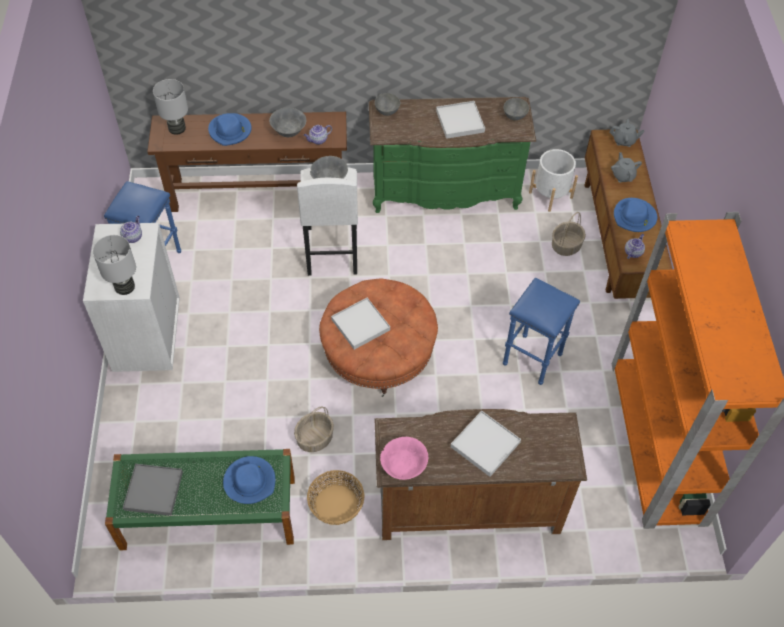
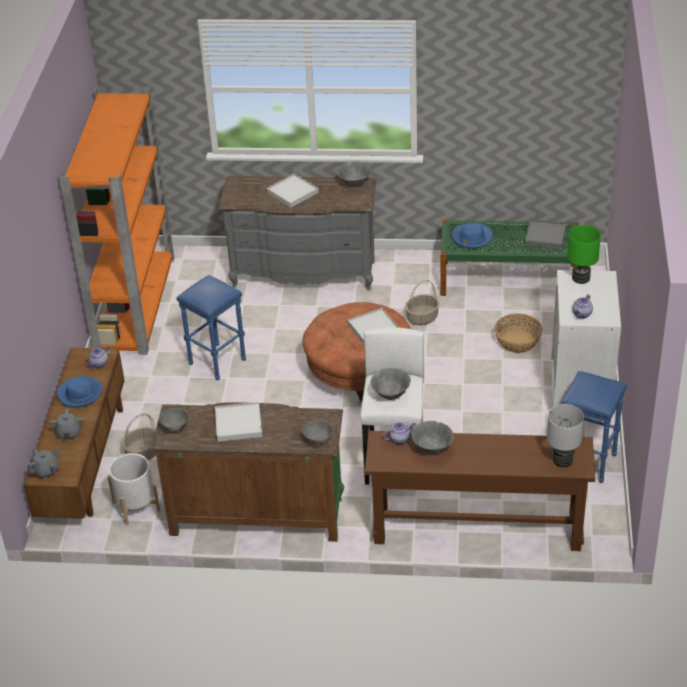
camera: 170 degrees left, 15 degrees down
(124, 287) = (580, 278): grey table lamp -> green table lamp
(230, 131) = (500, 454): blue hat -> none
(335, 504) = (408, 279): basket -> basket (518, 341)
(403, 467) = (355, 184): pink bowl -> grey bowl
(624, 141) = (46, 471): grey teapot -> grey teapot turned 120 degrees clockwise

